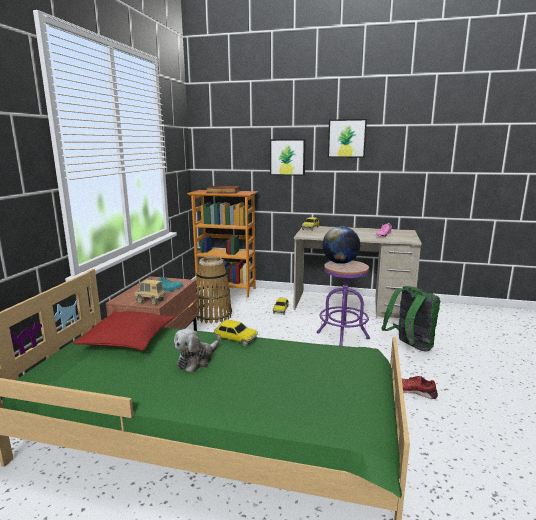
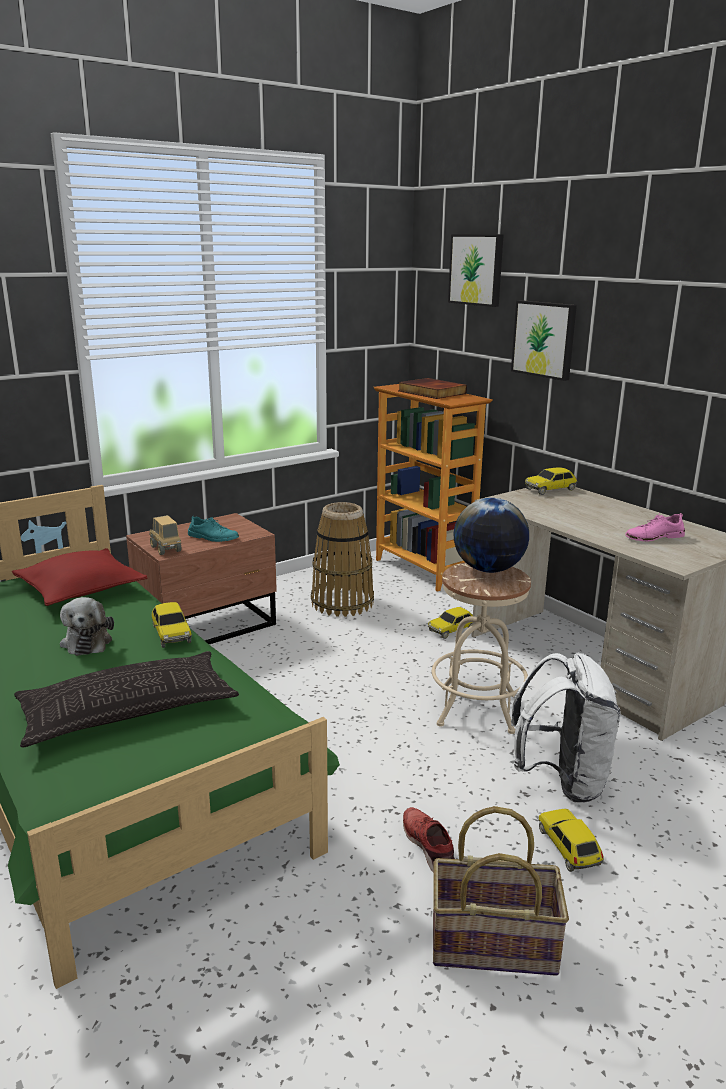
camera: 40 degrees right, 5 degrees up
(196, 360) = (87, 641): plush toy -> plush toy turned 90 degrees counterclockwise
(295, 378) = (128, 710): none -> pillow
(342, 335) = (477, 709): purple stool -> beige stool
(347, 138) = (650, 310): picture -> picture (477, 269)
(410, 346) = (561, 780): green backpack -> white backpack
(449, 367) = (569, 848): none -> toy car
(485, 409) = (494, 942): none -> basket

